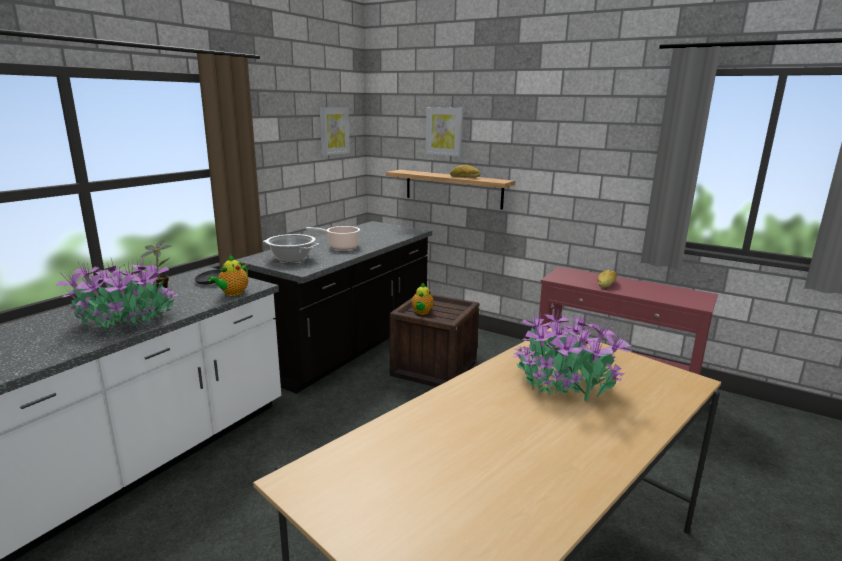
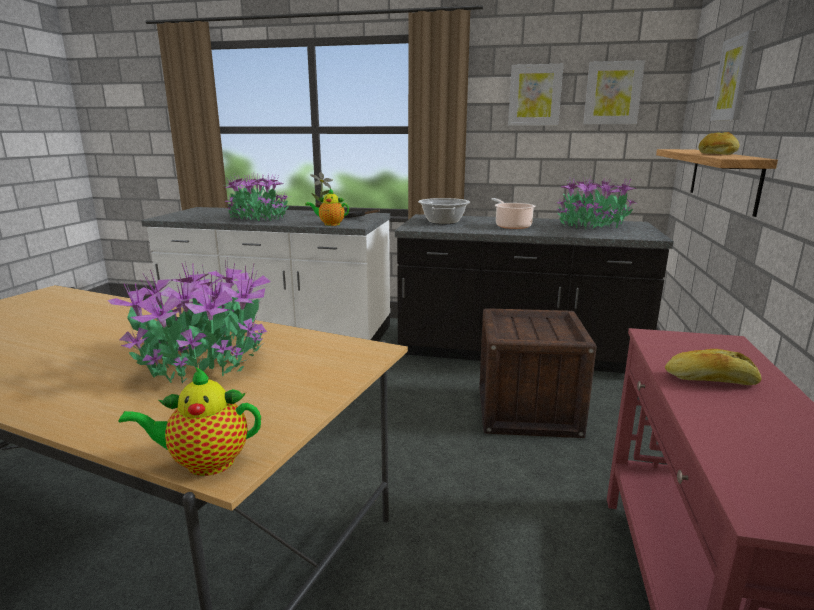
camera: 70 degrees right, 0 degrees up
(291, 134) = (535, 95): none -> picture
(368, 232) = (591, 226): none -> potted plant
(422, 312) = (515, 323): teapot -> teapot (205, 463)

